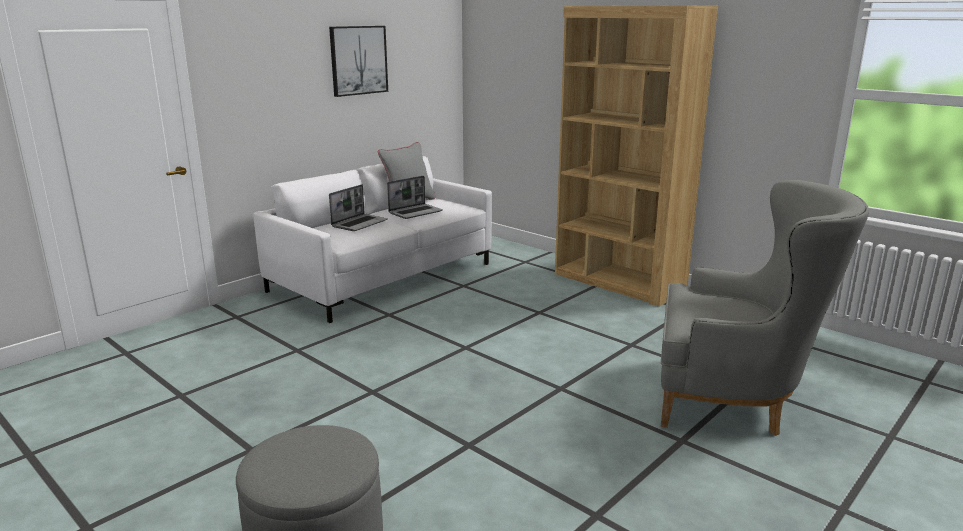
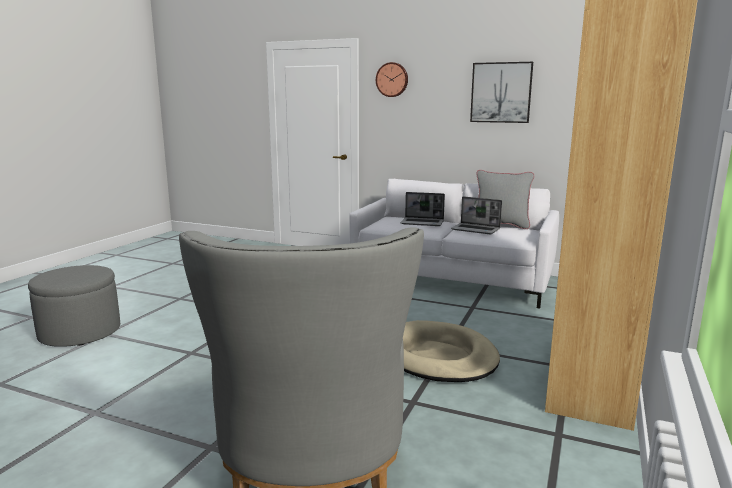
camera: 70 degrees right, 5 degrees down
(236, 49) = (392, 79): none -> wall clock
(558, 320) = (438, 356): none -> beige dog bed

